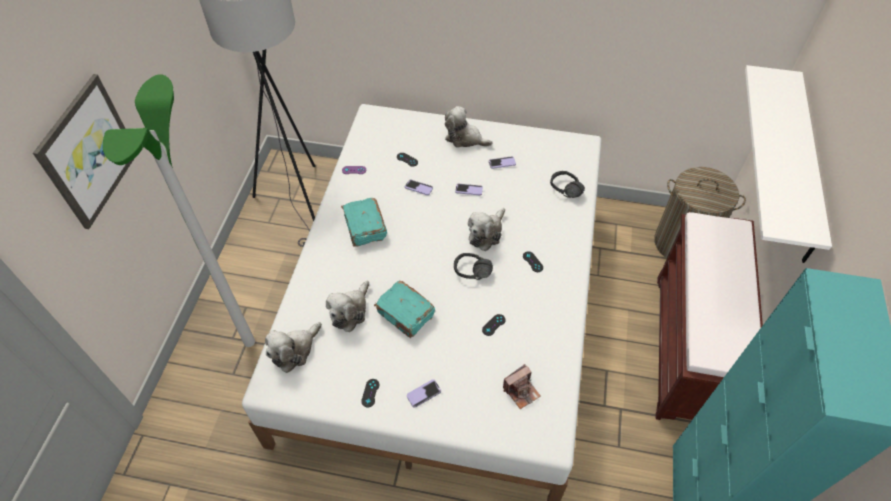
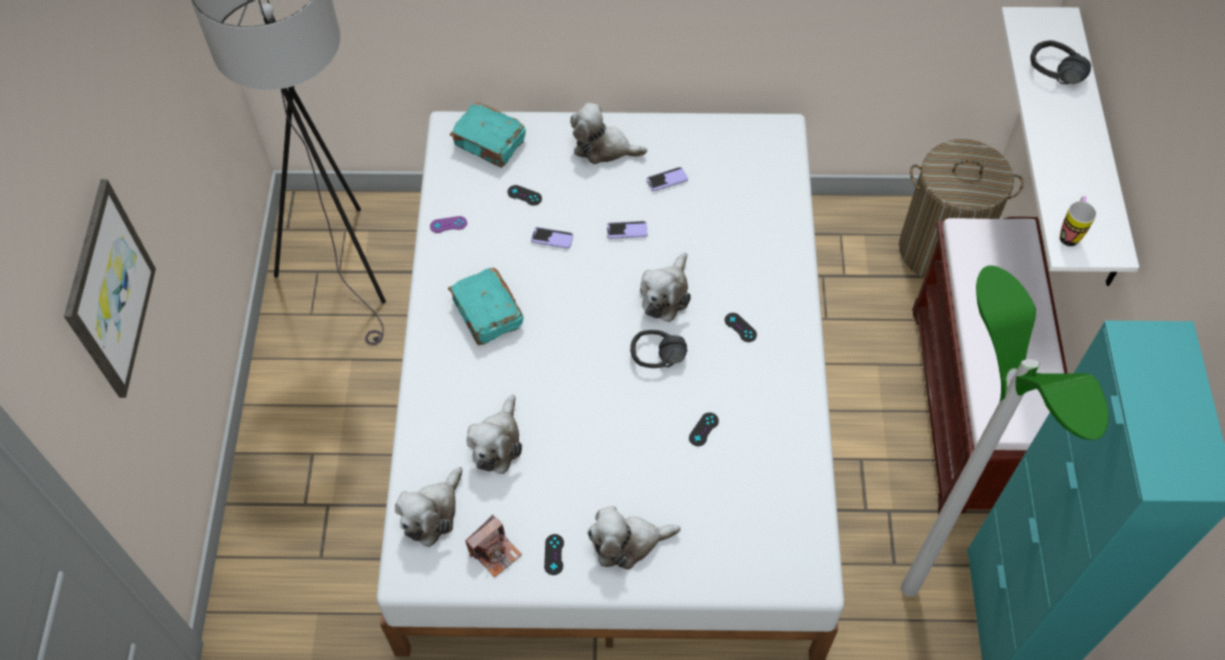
camera: 10 degrees left, 5 degrees up
(249, 342) = (332, 505): floor lamp -> floor lamp (910, 588)
(405, 314) = (577, 435): turquoise book -> turquoise book (490, 143)
(424, 393) = (628, 543): phone -> plush toy
(521, 391) = (759, 516): camera -> camera (495, 552)
(562, 192) = (763, 213): black headphones -> black headphones (1052, 77)
(780, 215) = (1070, 233): none -> mug

